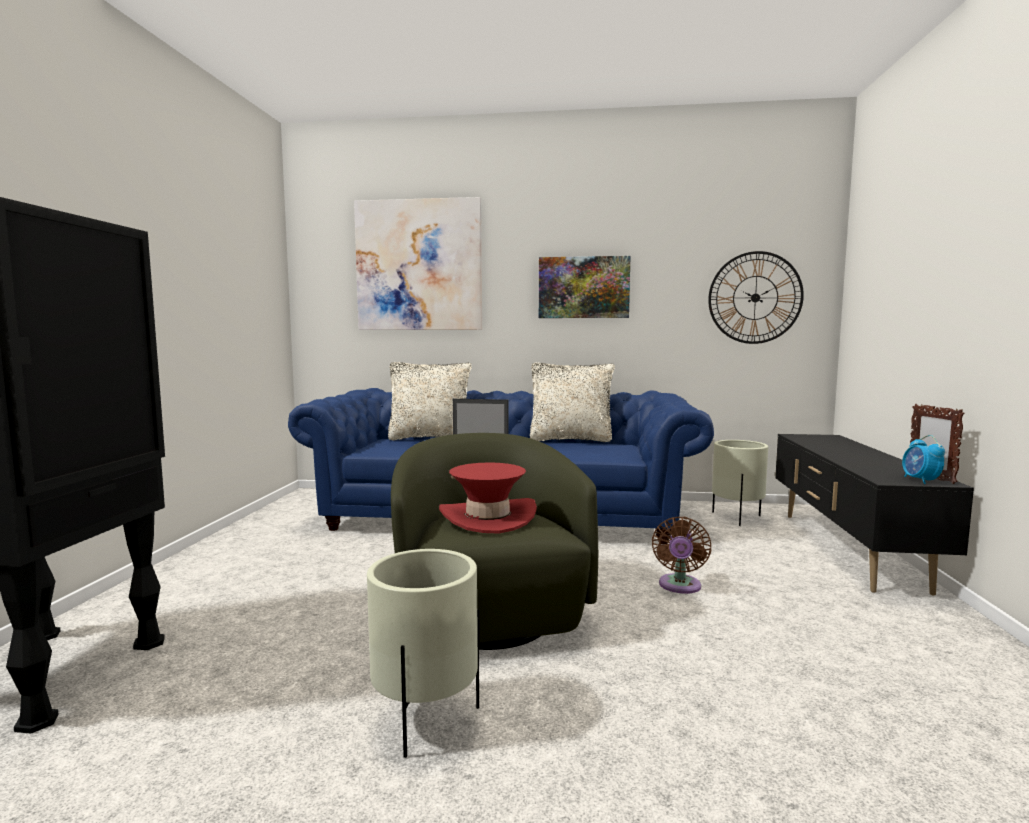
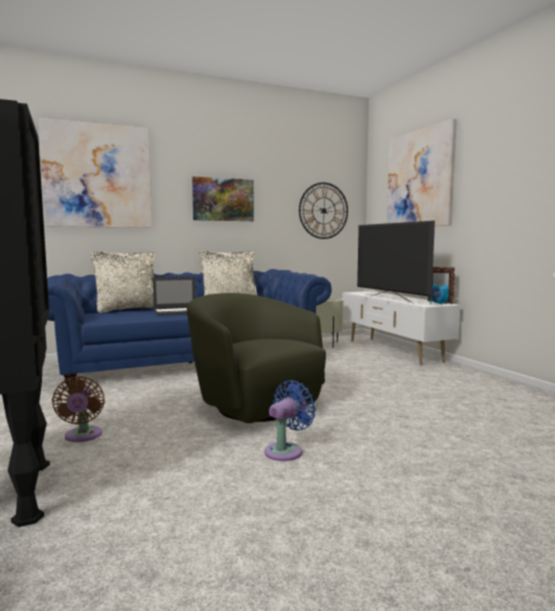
camera: 30 degrees left, 0 degrees up
(425, 718) = (286, 451): beige planter -> blue fan
(487, 517) = (260, 341): red hat -> none
(679, 586) = (337, 377): brown fan -> brown fan (82, 436)
(837, 459) = (391, 299): none -> television
(847, 549) = (392, 350): black tv stand -> white tv stand
(922, 234) = (419, 179): none -> picture

